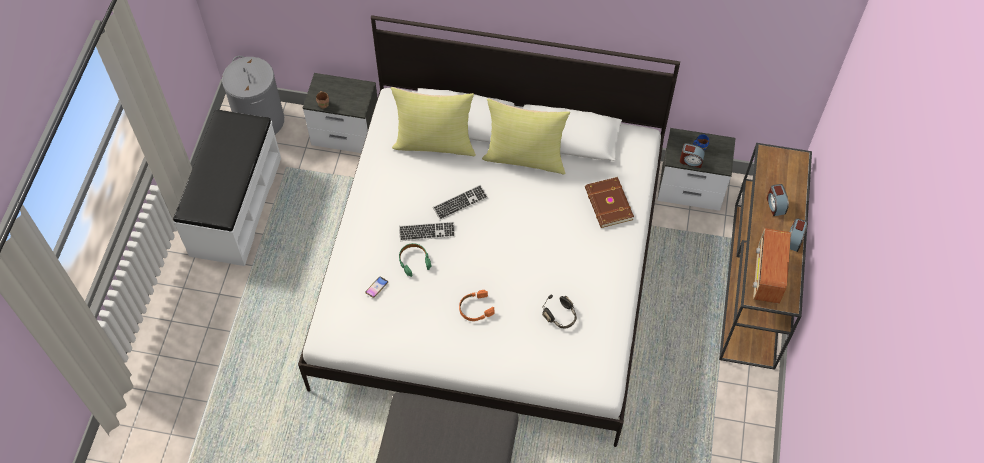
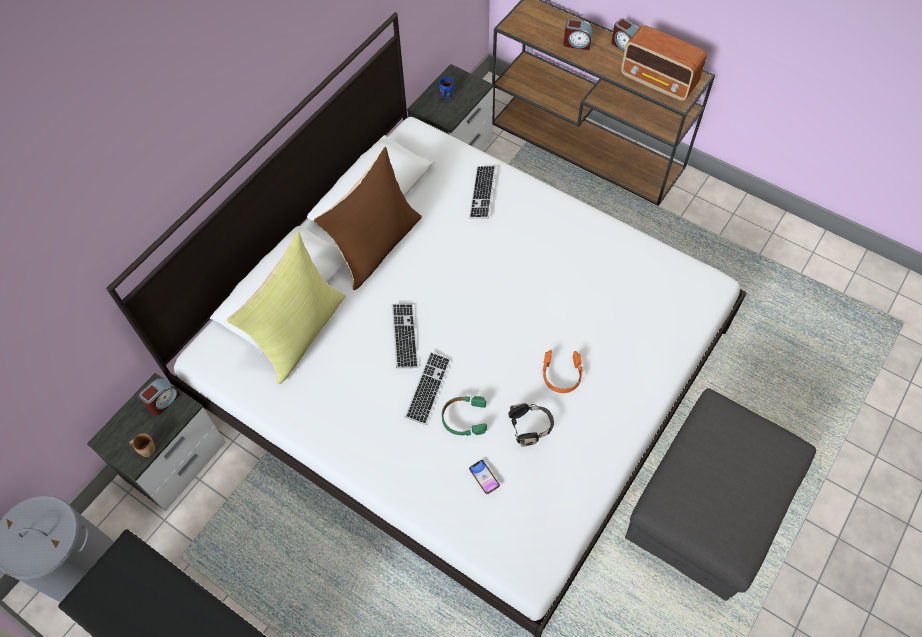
camera: 65 degrees left, 0 degrees up
(525, 157) = (376, 246): yellow pillow -> brown pillow
(561, 316) = (608, 291): black headphones -> black headphones (530, 426)
(607, 204) = (482, 193): brown book -> keyboard
(691, 161) = (458, 108): alarm clock -> alarm clock (163, 401)

